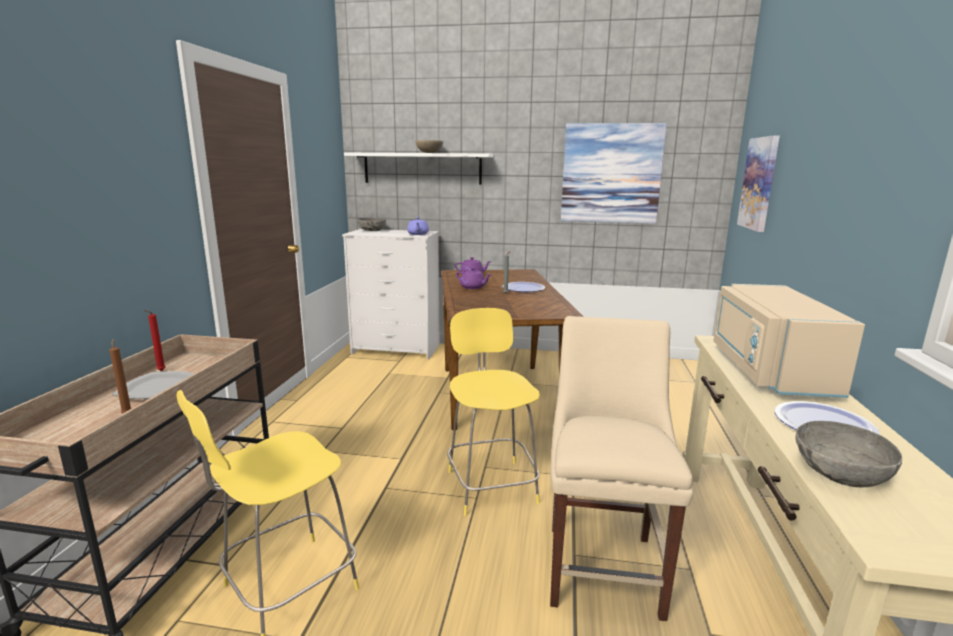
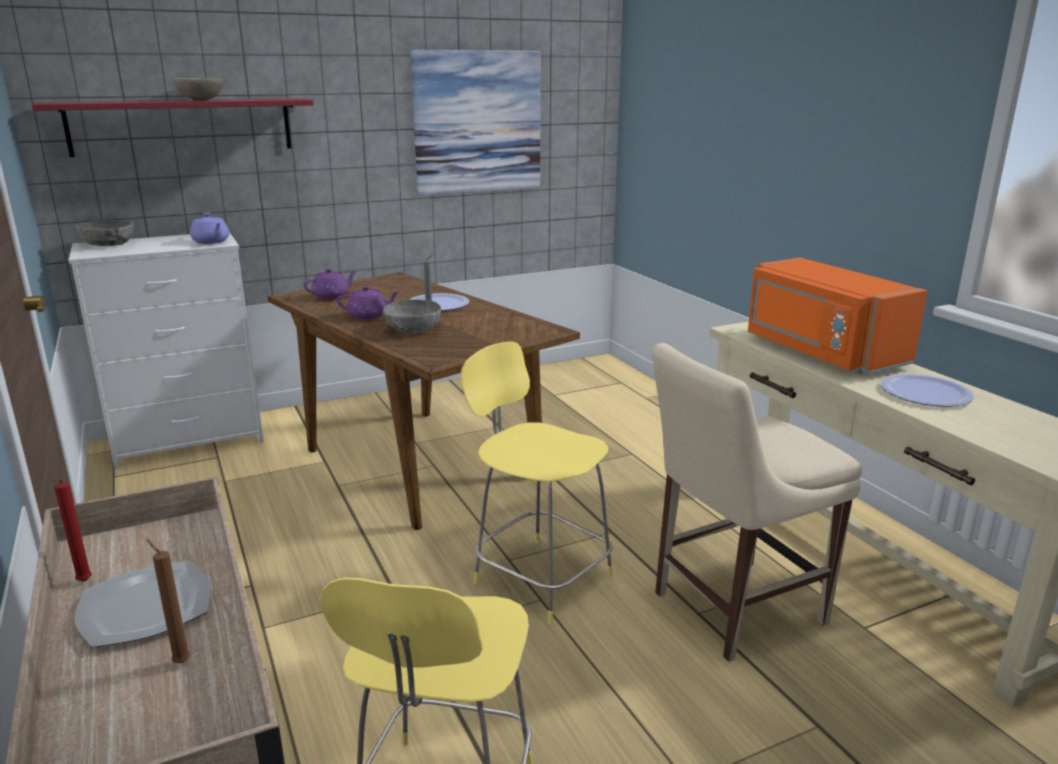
camera: 35 degrees left, 5 degrees up
(422, 168) = (182, 126): white shelf -> red shelf
(603, 564) = (731, 609): beige chair -> beige chair turned 90 degrees counterclockwise
(759, 183) = (672, 132): picture -> none
(767, 370) = (820, 352): beige microwave -> orange microwave
(840, 473) = (989, 431): grey bowl -> grey bowl (413, 329)

